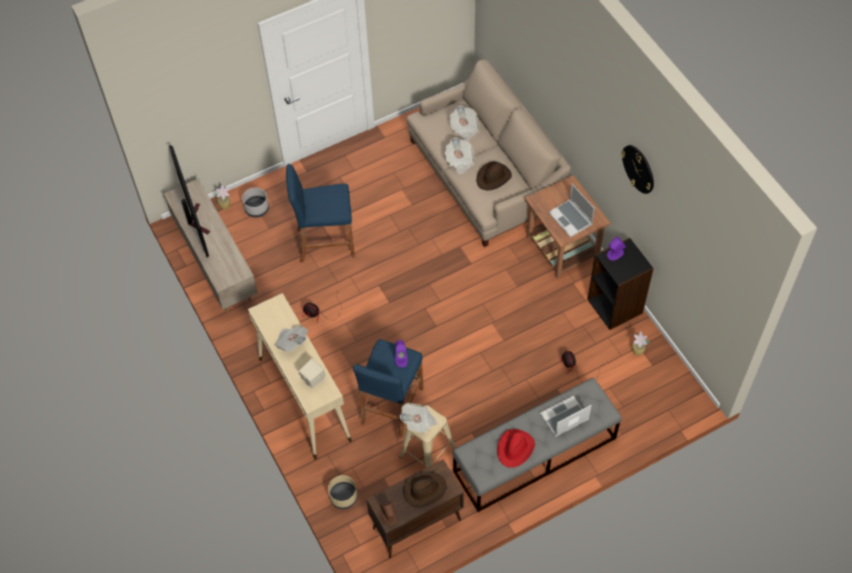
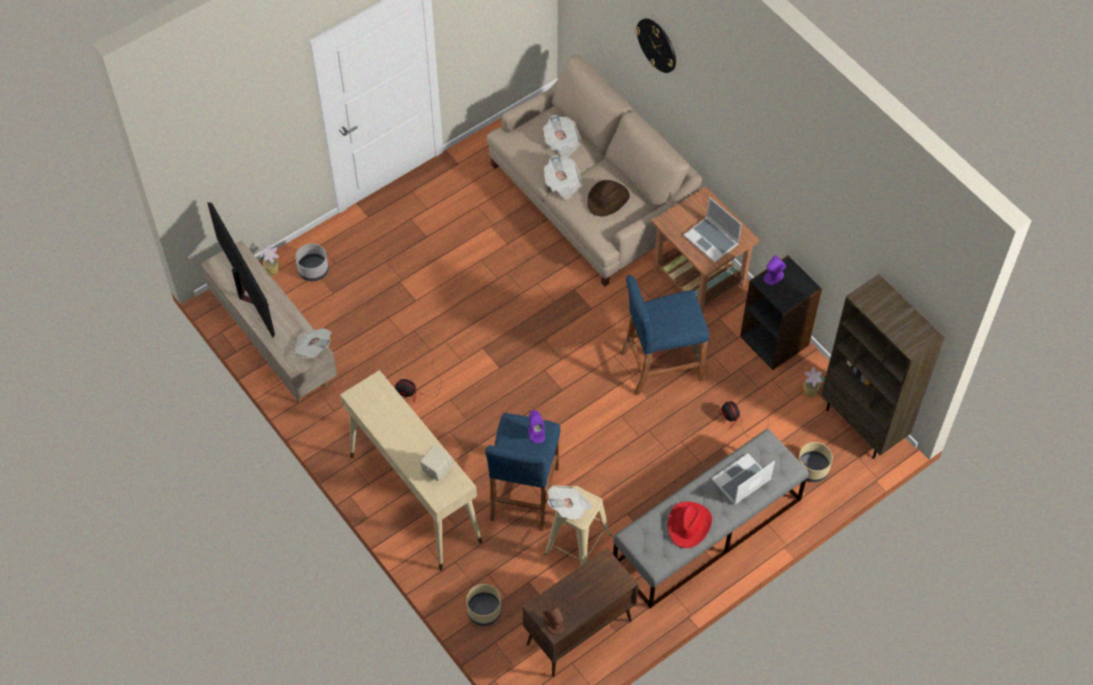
camera: 10 degrees left, 0 degrees up
(292, 342) = (402, 428): newspaper -> newspaper (312, 348)
(326, 242) = (408, 302): blue stool -> blue stool (661, 366)
(424, 490) = (591, 587): brown hat -> none
(629, 415) = (812, 469): none -> beige planter
(638, 169) = (796, 171): wall clock -> wall clock (657, 45)
(677, 383) = (863, 425): none -> brown bookcase

